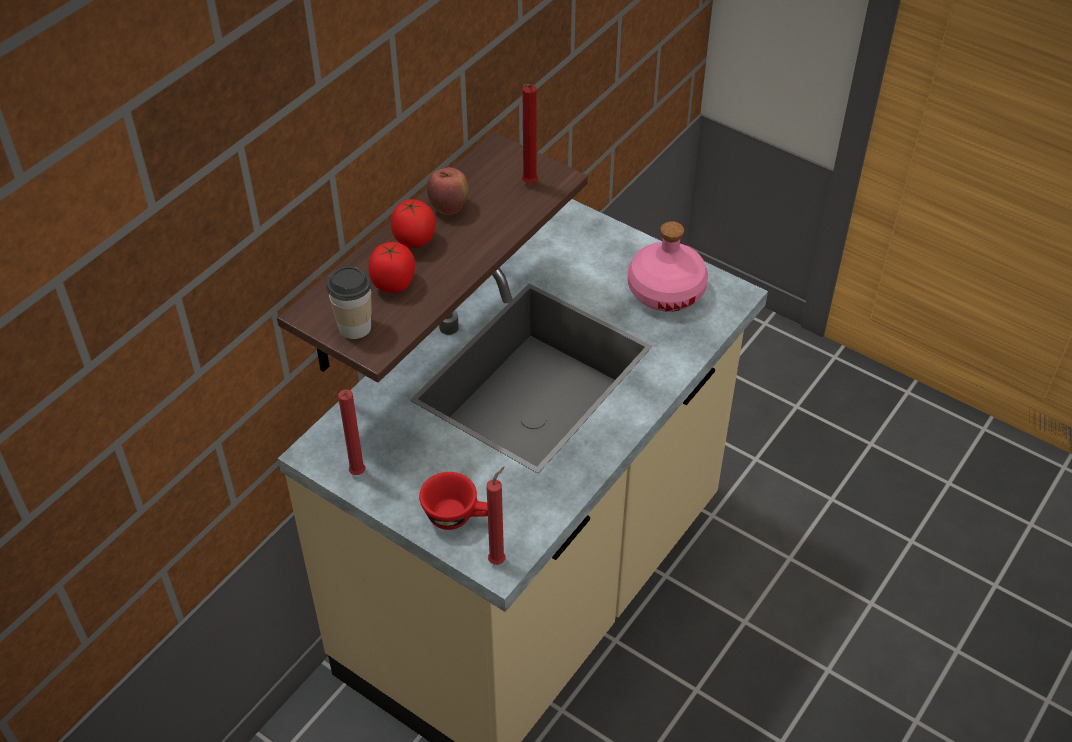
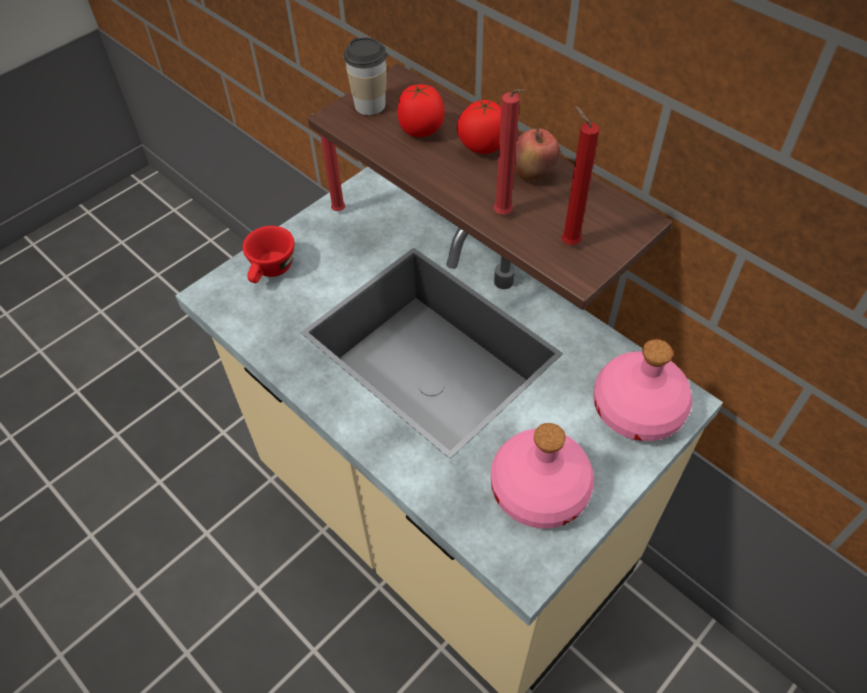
camera: 100 degrees right, 5 degrees up
(499, 559) = (215, 294): red candle -> red candle (504, 215)
(578, 238) = (637, 410): none -> pink bottle

